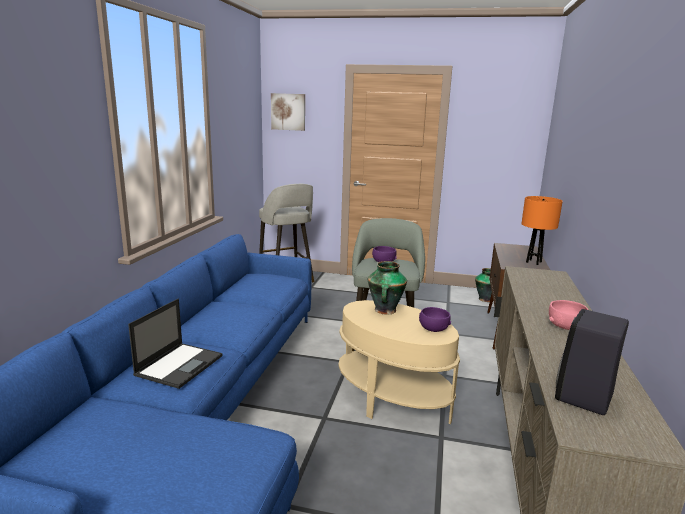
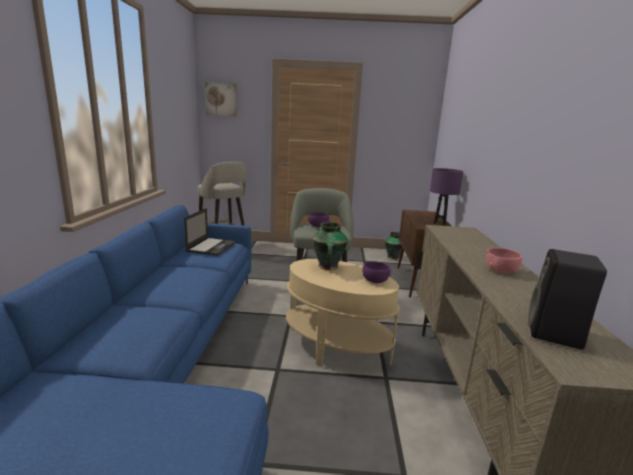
camera: 10 degrees left, 0 degrees up
(180, 365) = (133, 329): laptop -> laptop (211, 246)
(533, 262) = (439, 223): orange table lamp -> purple table lamp

